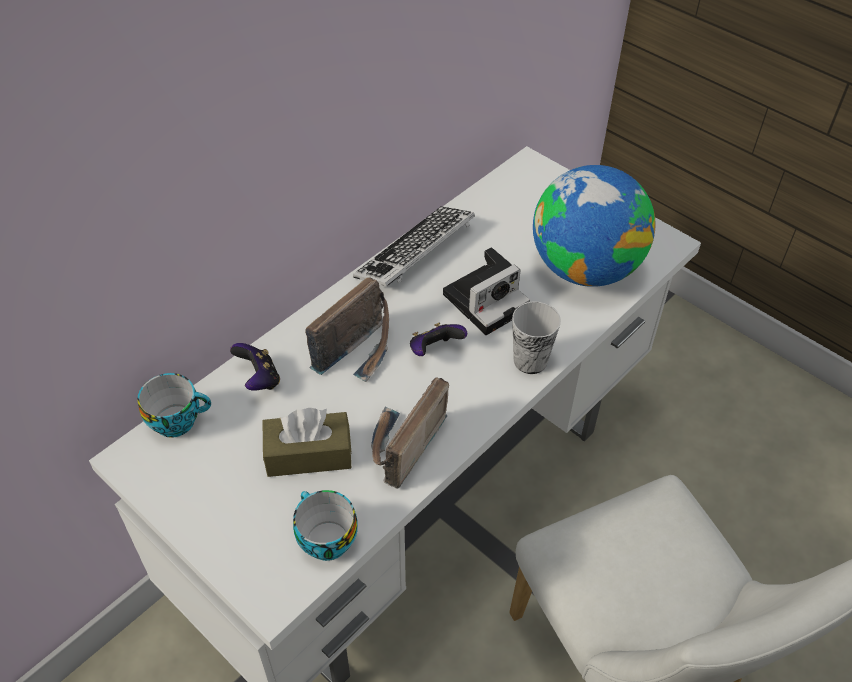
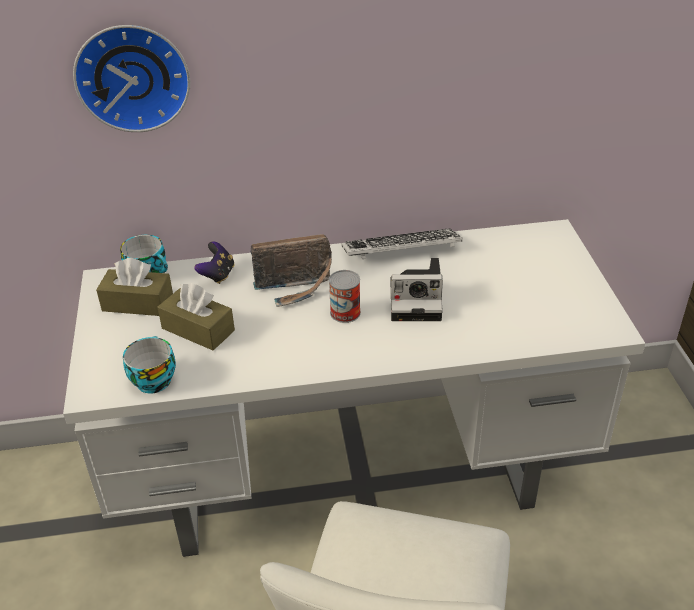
camera: 40 degrees right, 10 degrees down
(110, 193) = (132, 76): none -> wall clock
(205, 463) = (138, 303): none -> brown tissue box
(401, 447) = (257, 356): radio -> none
(434, 350) = (345, 312): game controller -> can
(530, 361) = (405, 352): cup -> none
(585, 268) = (519, 315): globe -> none

